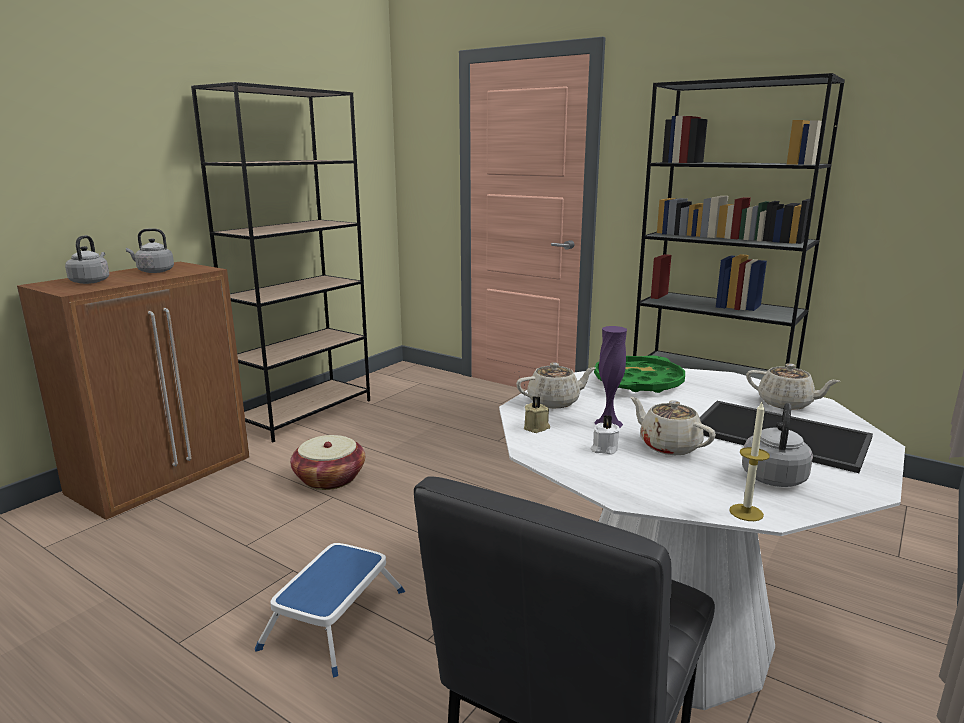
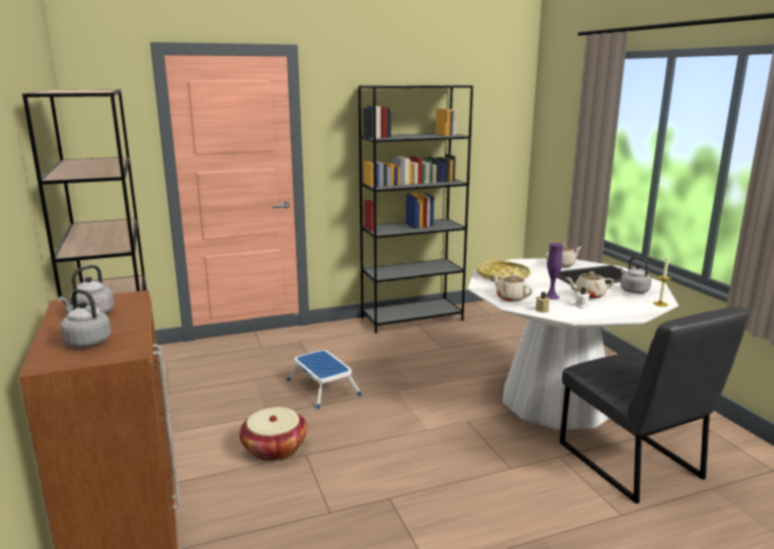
camera: 55 degrees left, 0 degrees up
(333, 618) = (462, 495): blue step ladder -> blue step ladder (322, 387)
(554, 402) = (510, 298): beige teapot -> beige teapot turned 60 degrees counterclockwise
(638, 382) = (503, 276): green tray -> yellow tray

